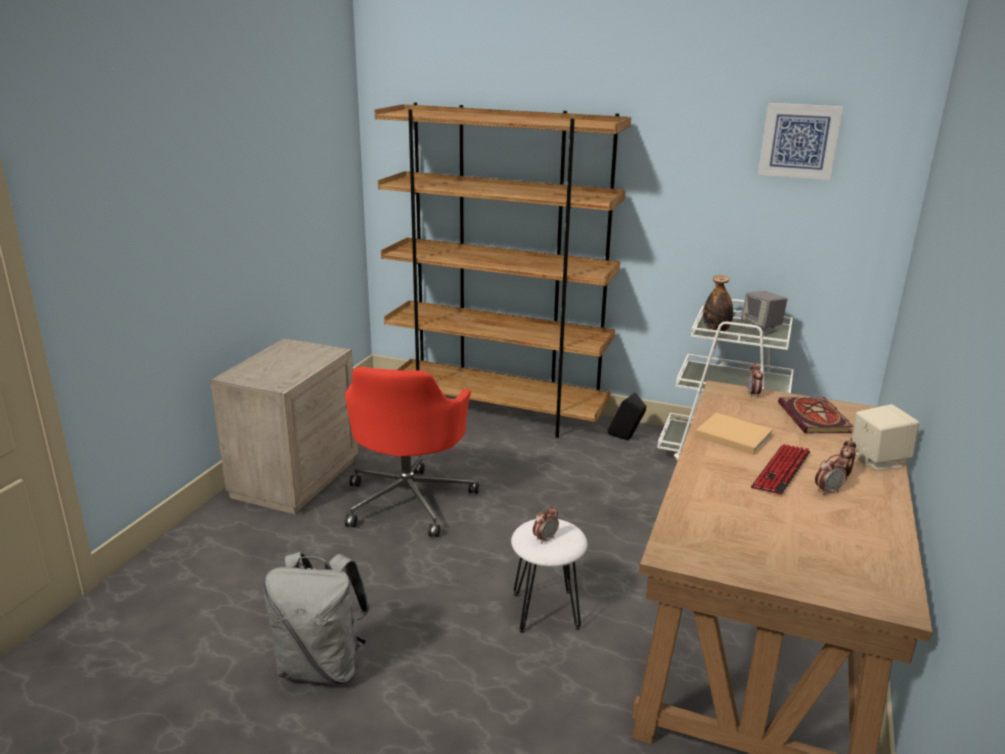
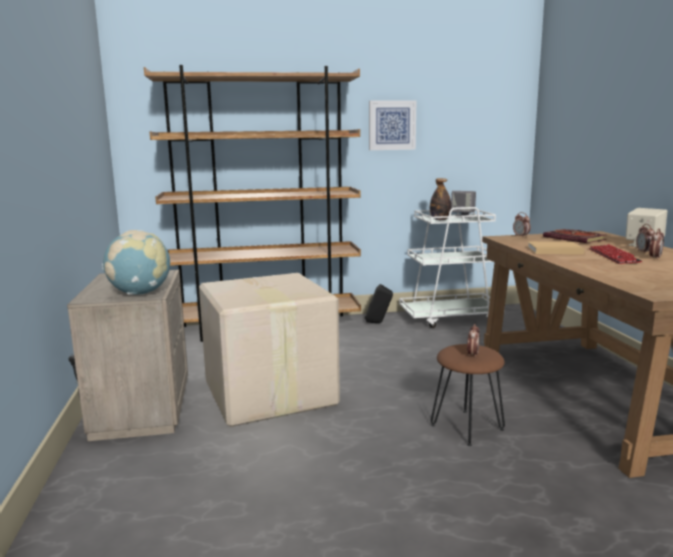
camera: 30 degrees left, 10 degrees down
(274, 380) = (140, 293): none -> globe
(322, 666) = (349, 531): grey backpack -> none
(409, 500) = (268, 394): red office chair -> cardboard box
(545, 610) = (466, 427): white stool -> brown stool
(799, 141) = (462, 86): picture -> picture (392, 125)

